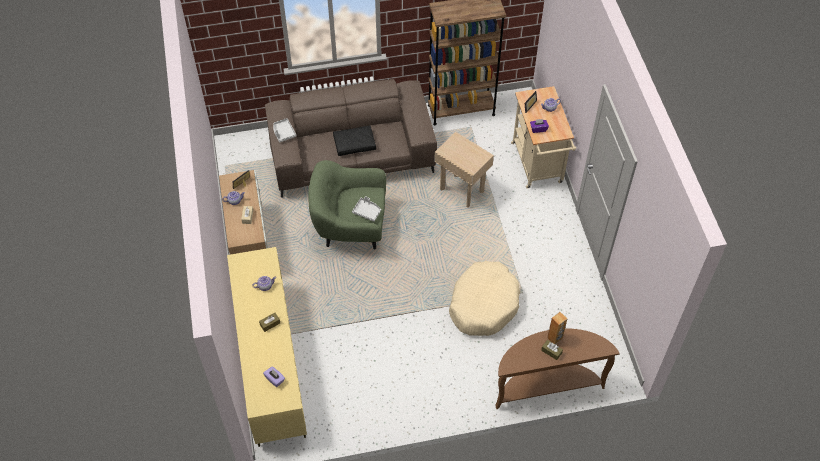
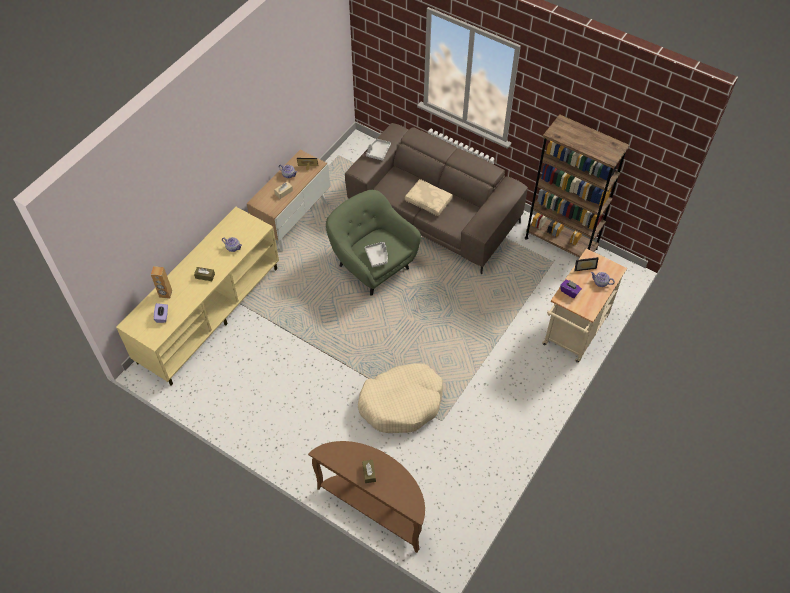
camera: 45 degrees right, 0 degrees up
(355, 143) = (429, 200): black pillow -> beige pillow
(461, 190) = (487, 304): beige side table -> none
(555, 338) = (384, 465): brown speaker -> brown speaker (165, 294)

